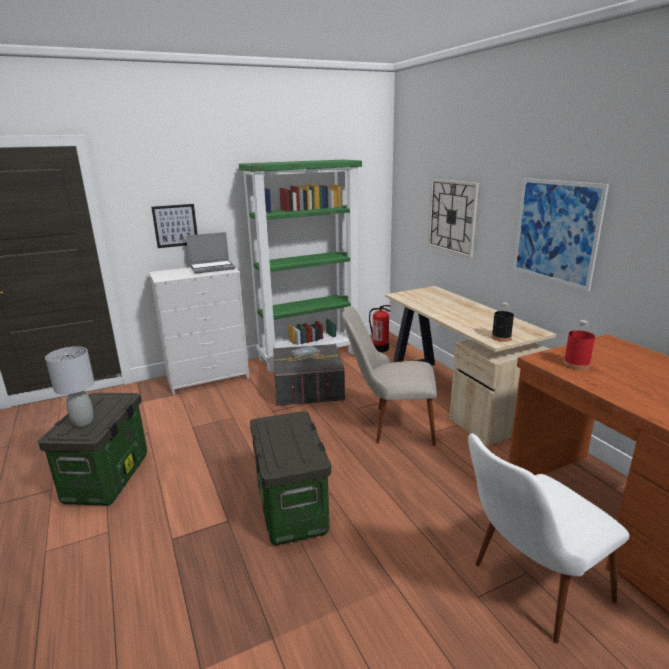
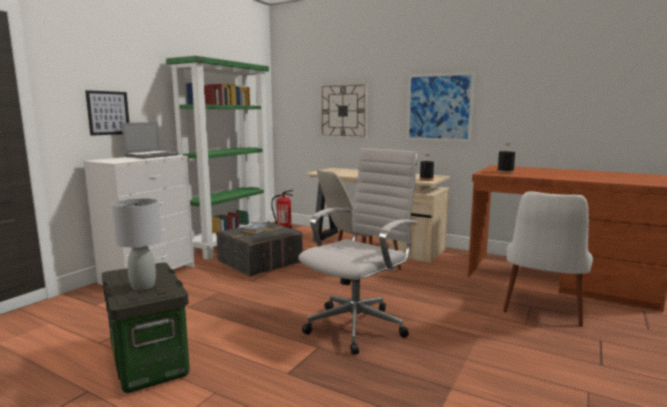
camera: 35 degrees left, 10 degrees down
(293, 510) = (359, 325): storage box -> white office chair
(576, 365) = (505, 172): red bottle -> black bottle

